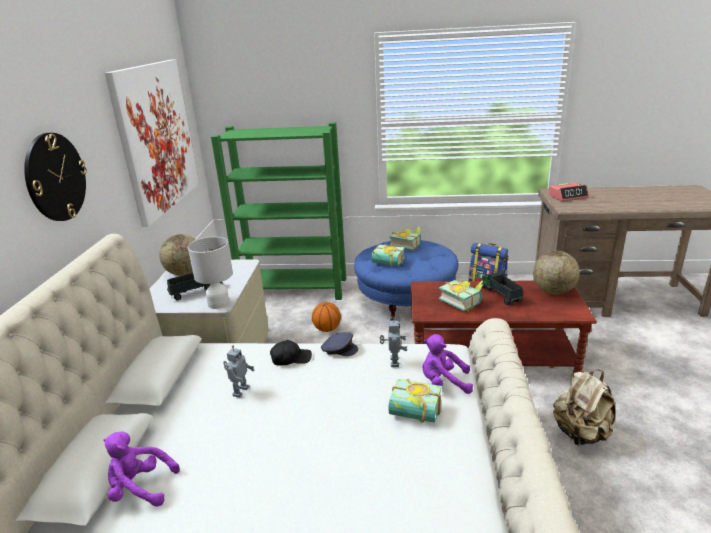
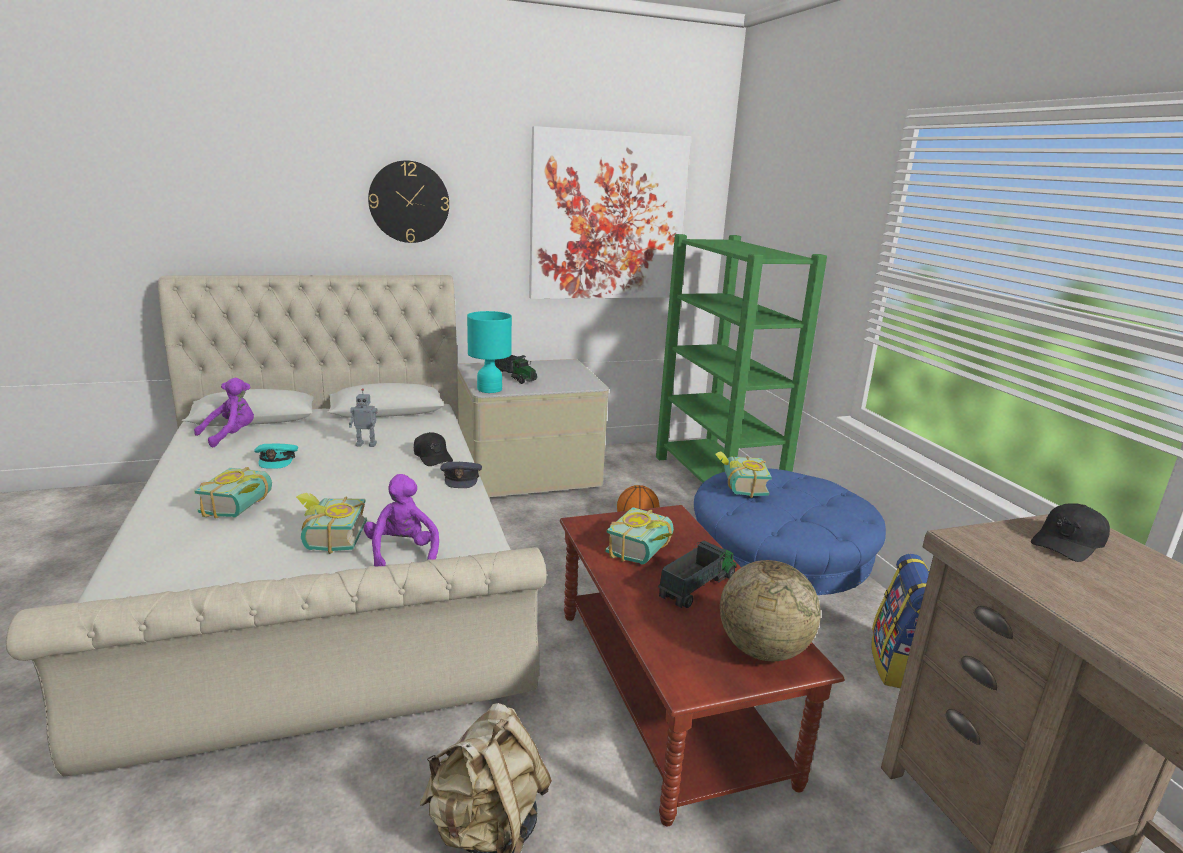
camera: 65 degrees right, 5 degrees down
(140, 488) = (231, 435): purple plush toy -> purple plush toy turned 60 degrees clockwise
(185, 273) = (548, 366): globe -> none
(219, 303) = (490, 389): grey table lamp -> turquoise table lamp
(241, 447) = (277, 459): none -> turquoise cap
(393, 362) = (441, 513): toy robot -> none
(406, 245) = (825, 494): book -> book (243, 507)
(568, 196) = (1068, 543): alarm clock -> black cap

